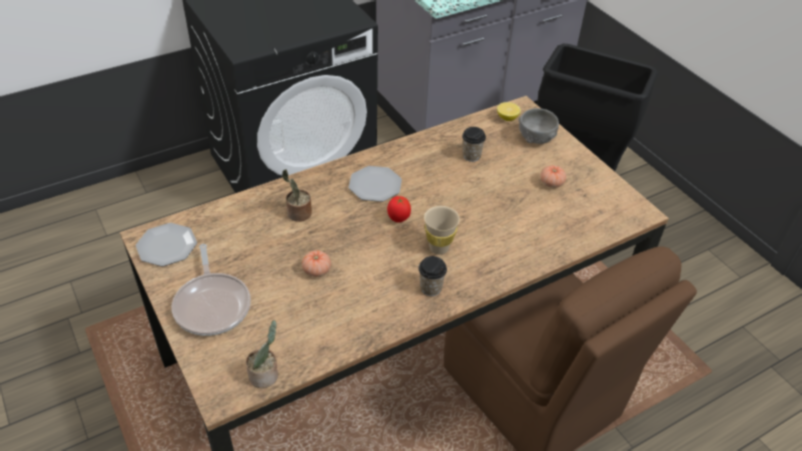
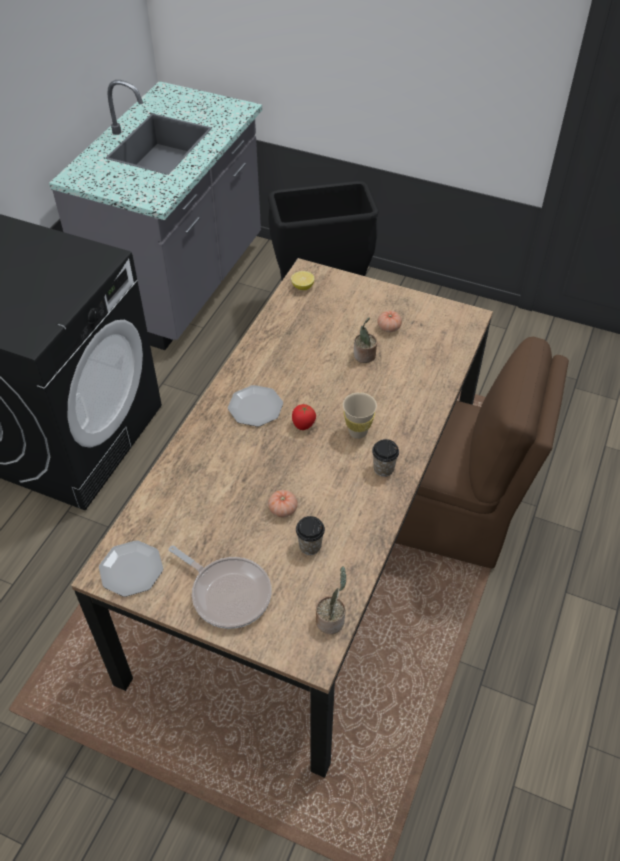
camera: 35 degrees left, 5 degrees up
(298, 214) = (217, 470): potted plant -> potted plant (364, 356)
(471, 156) = (307, 337): cup -> cup (310, 546)
(536, 138) = (342, 294): grey bowl -> none

